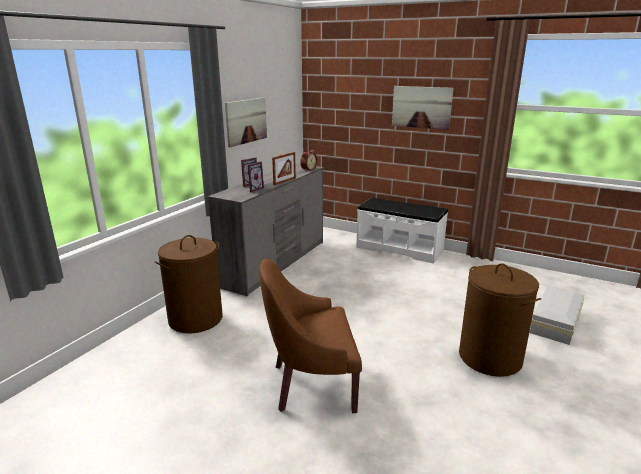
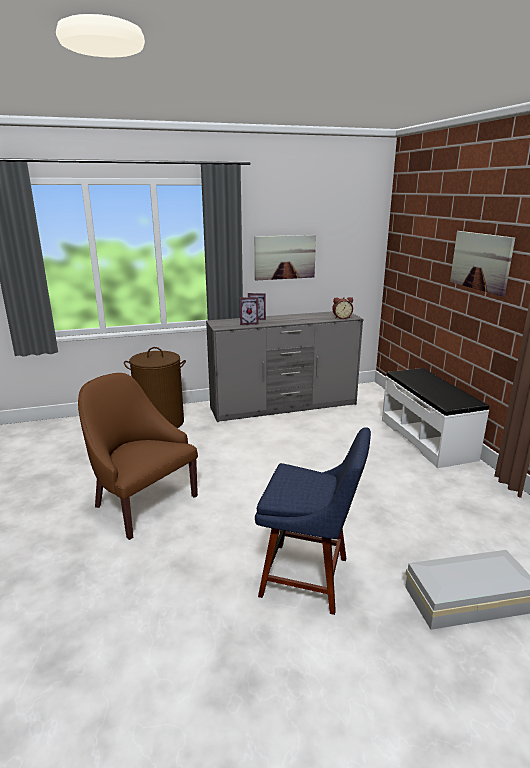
camera: 45 degrees right, 0 degrees up
(284, 181) = (290, 323): picture frame -> none
(490, 357) = (309, 578): brown laundry basket -> blue chair

